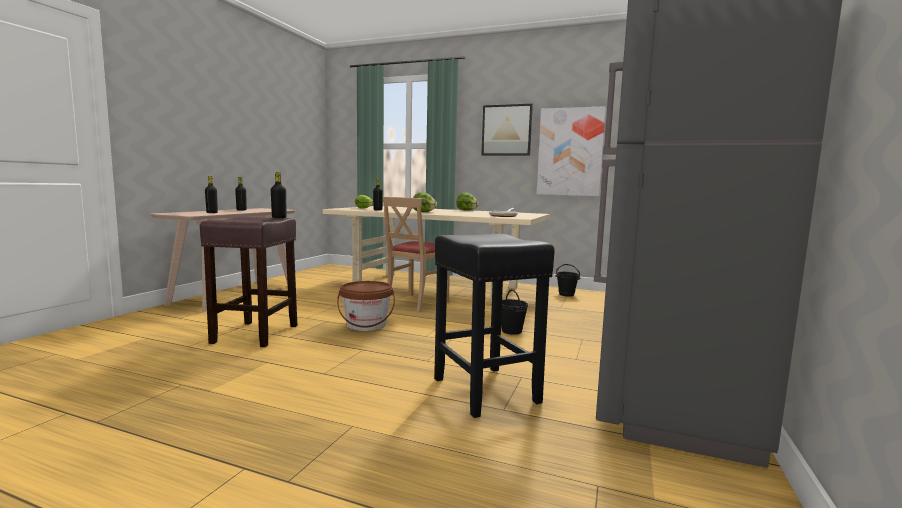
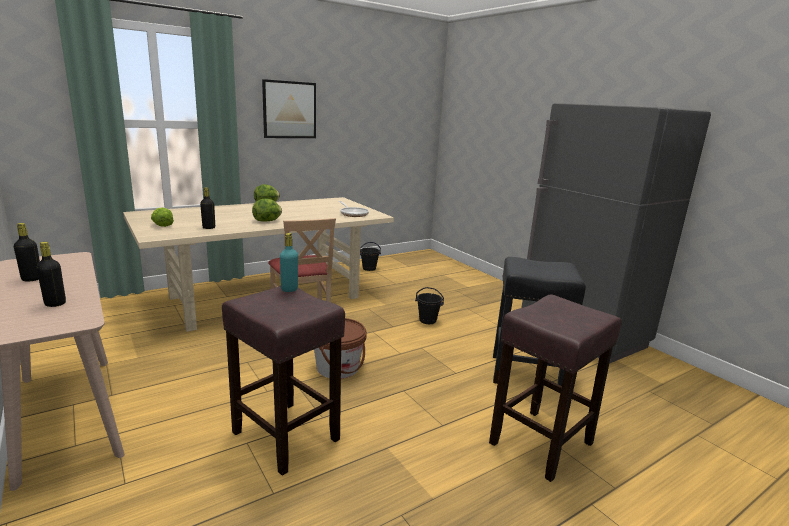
camera: 55 degrees left, 10 degrees up
(279, 217) = (289, 289): black bottle -> turquoise bottle
(339, 421) = (540, 444): none -> brown stool
(570, 152) = (350, 135): picture -> none

